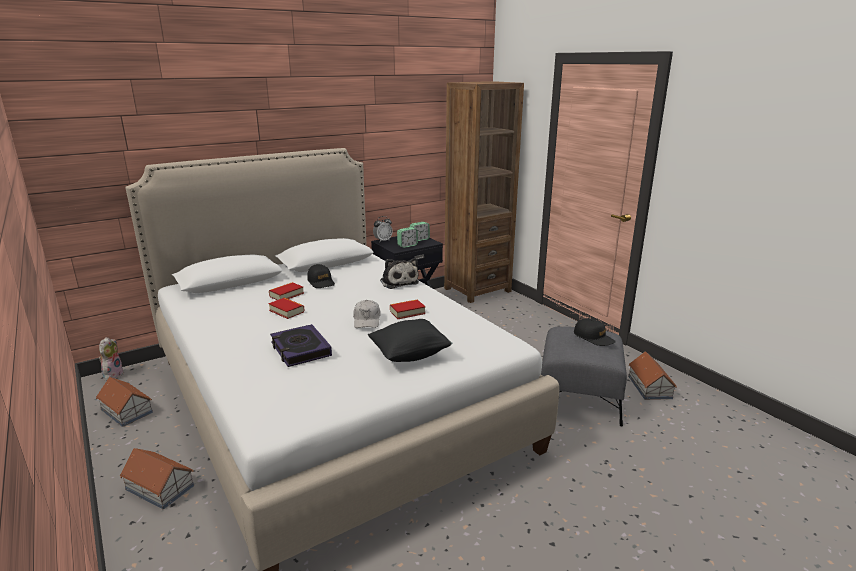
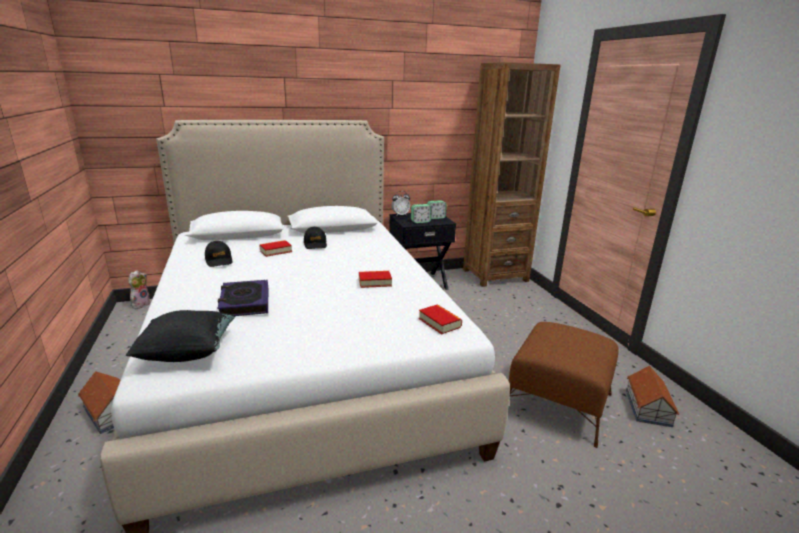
camera: 15 degrees right, 0 degrees up
(126, 411) = (130, 337): toy house -> none
(286, 311) = (263, 265): book -> book (439, 323)
(367, 320) = (330, 284): white cap -> none
(398, 282) = (387, 252): plush toy -> none
(410, 355) = (347, 325): black pillow -> black pillow (187, 352)
(579, 396) = (558, 402): grey ottoman -> brown ottoman
(593, 338) = (581, 340): black cap -> black cap (219, 260)

